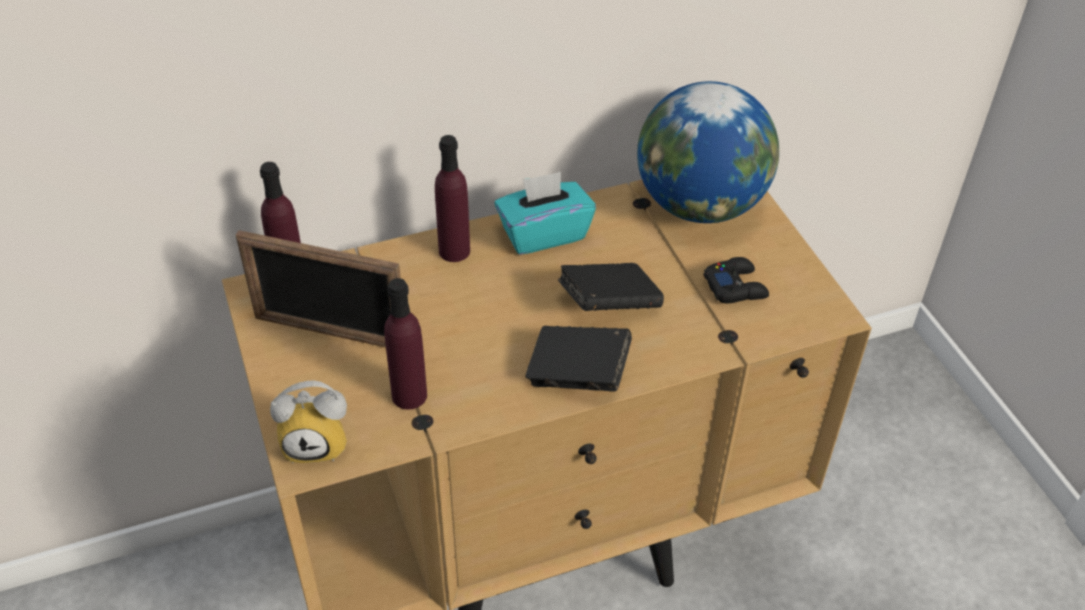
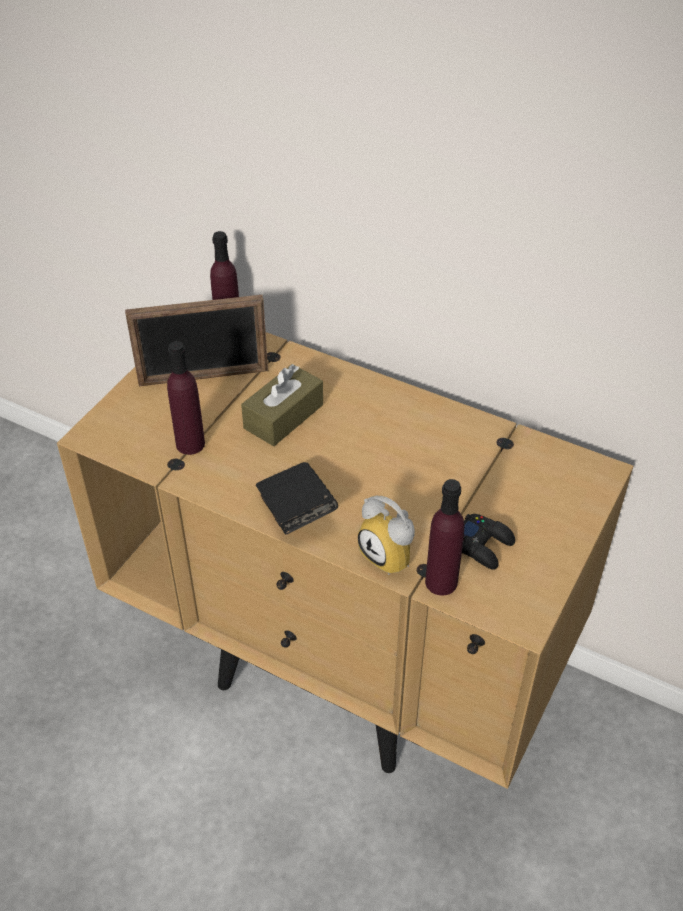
camera: 50 degrees right, 0 degrees up
(318, 443) = (112, 430): alarm clock -> alarm clock (392, 555)
(330, 333) = (203, 377): picture frame -> picture frame turned 75 degrees counterclockwise
(451, 311) = (283, 416): none -> brown tissue box
(454, 251) = (338, 383): purple bottle -> purple bottle (441, 582)
(543, 233) = (408, 413): turquoise tissue box -> none
(609, 304) = (380, 487): black book -> none
(700, 205) = (544, 475): globe -> none

